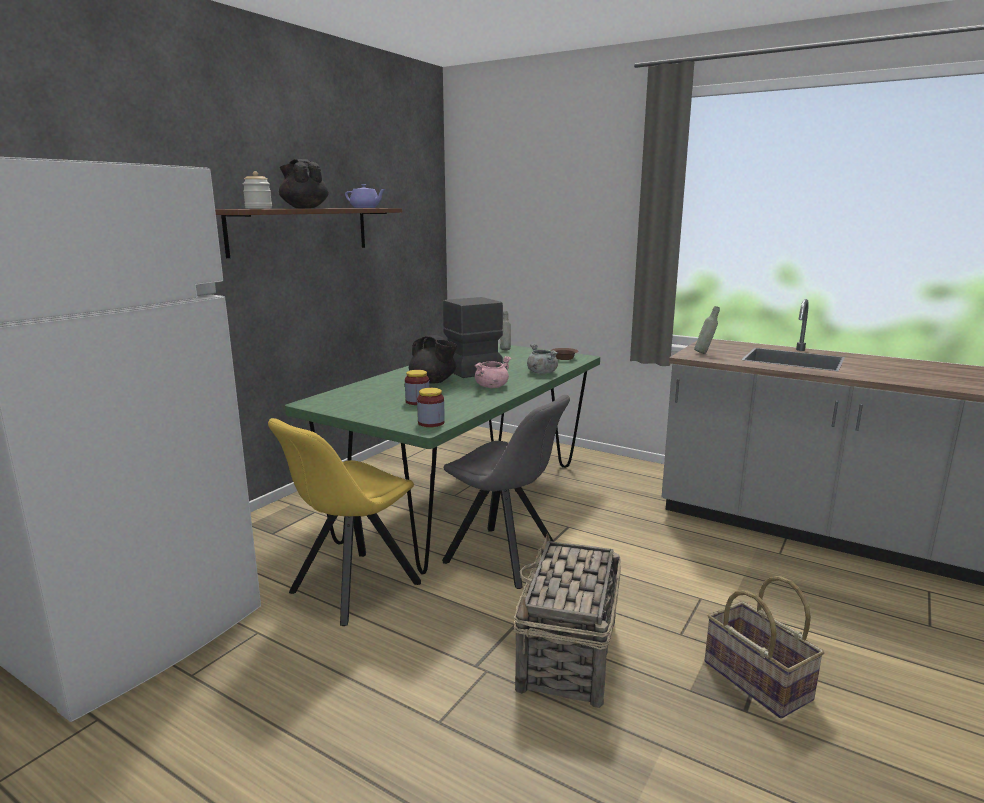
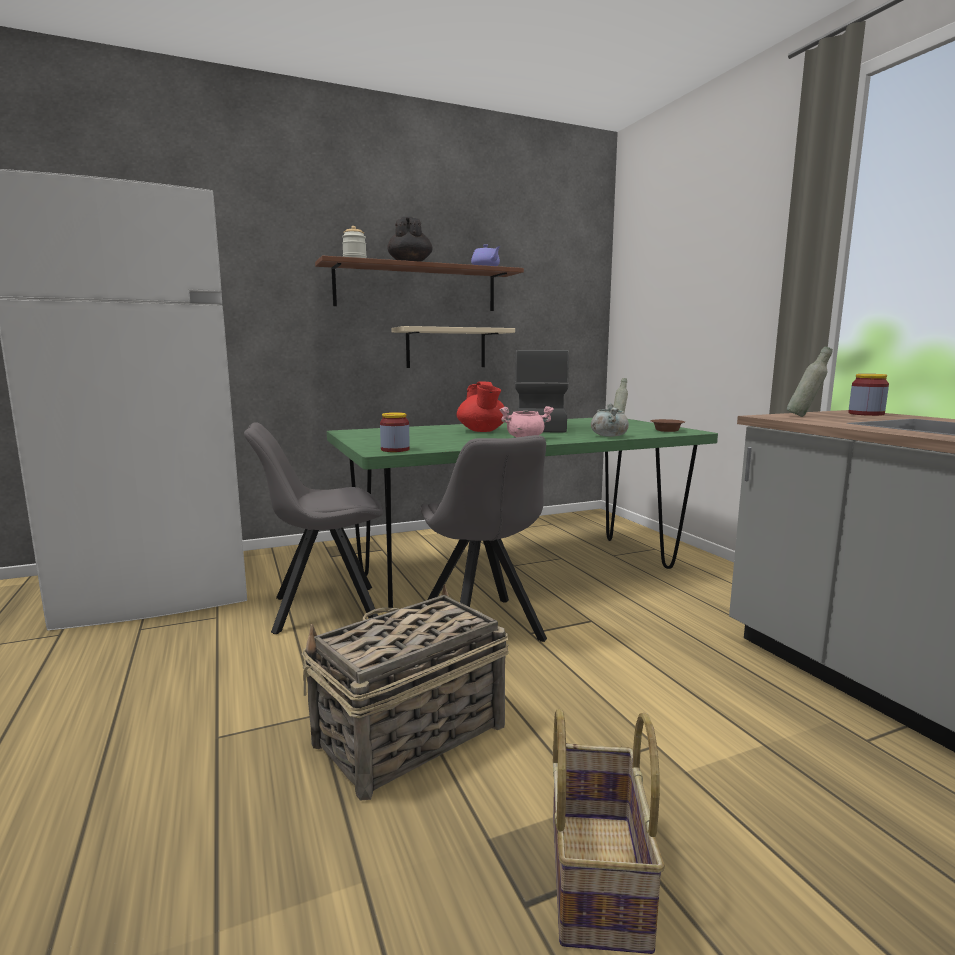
camera: 35 degrees right, 5 degrees down
(329, 290) = (446, 348): none -> beige shelf
(354, 587) = (324, 609): yellow chair -> grey chair
(417, 401) = (428, 439): jar -> jar (866, 414)
(433, 381) = (482, 431): black teapot -> red teapot

